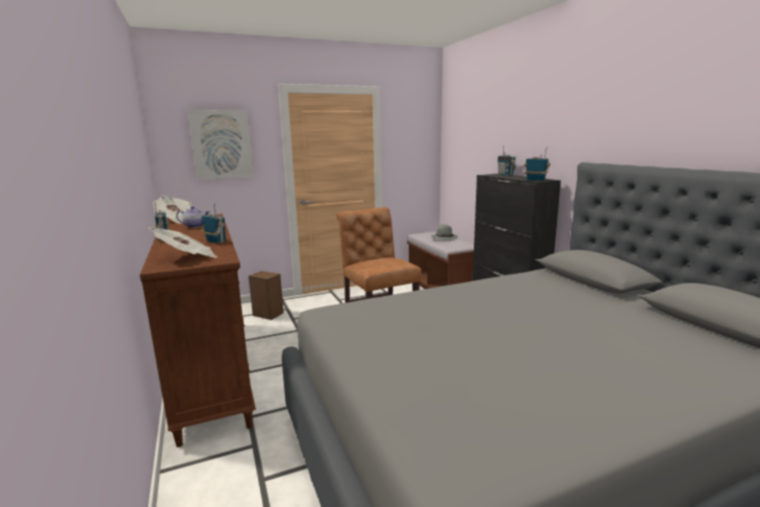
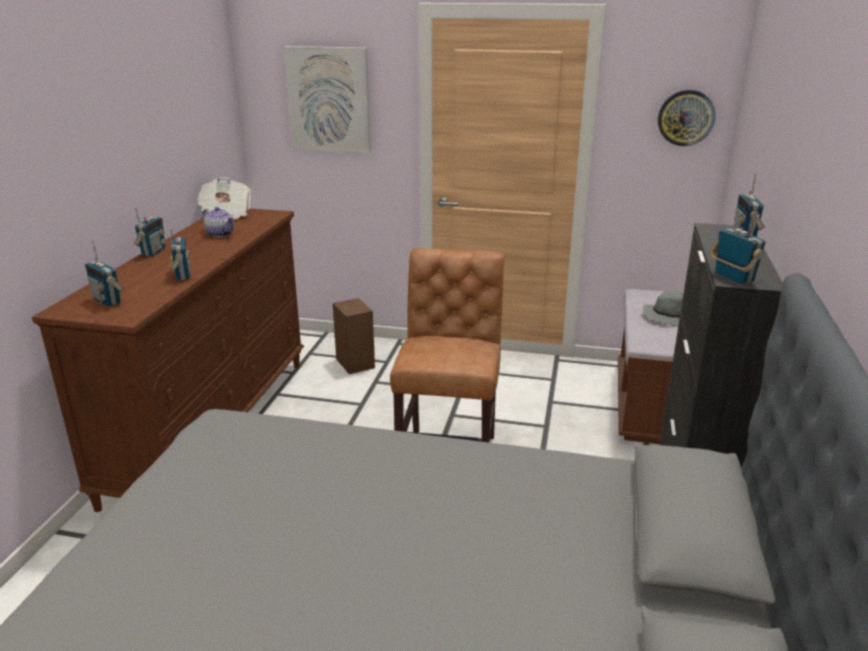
camera: 35 degrees right, 10 degrees up
(187, 258) = (108, 301): newspaper -> radio
(421, 142) = (685, 117): none -> wall clock

